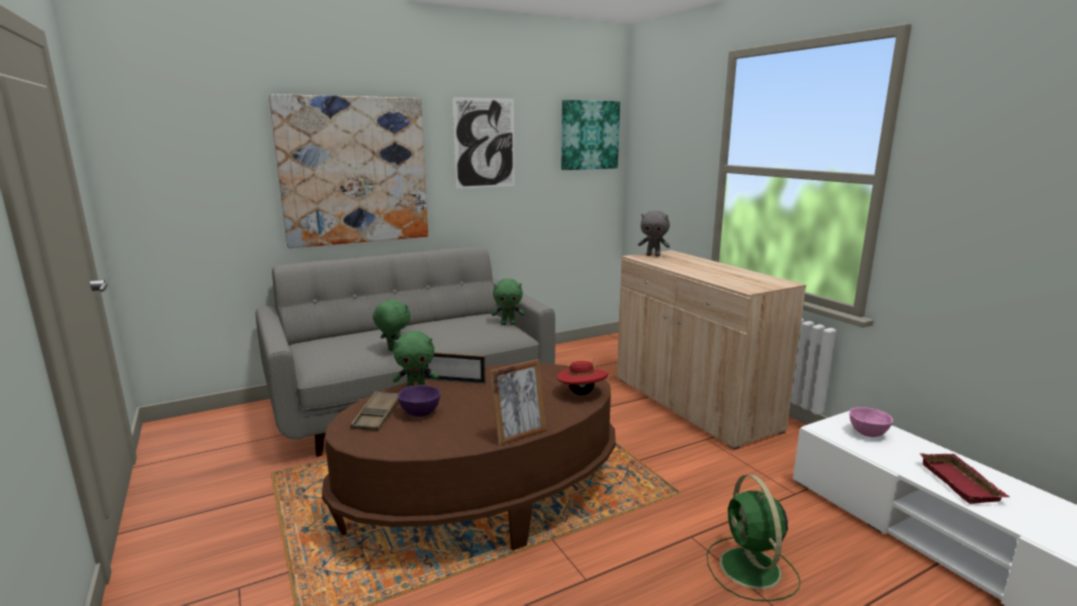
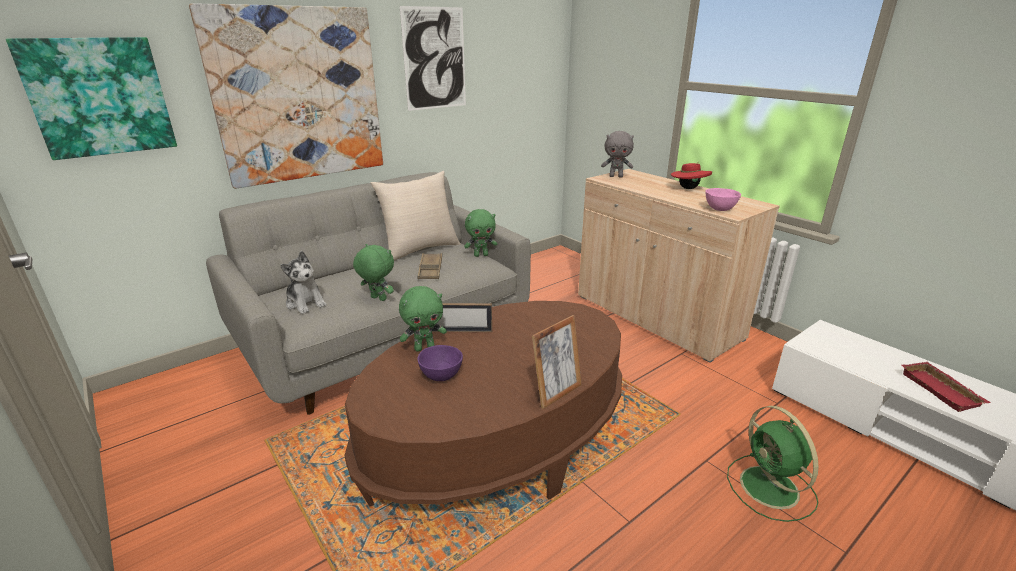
camera: 10 degrees left, 10 degrees up
(329, 350) = (306, 303): none -> plush toy
(377, 415) = (396, 383): brown tray -> brown tray (430, 269)
(453, 316) = (420, 249): none -> beige pillow
(582, 393) = (593, 334): red hat -> red hat (688, 188)
(589, 135) = (536, 47): picture -> picture (99, 97)
(867, 433) = (843, 345): pink bowl -> pink bowl (719, 209)

